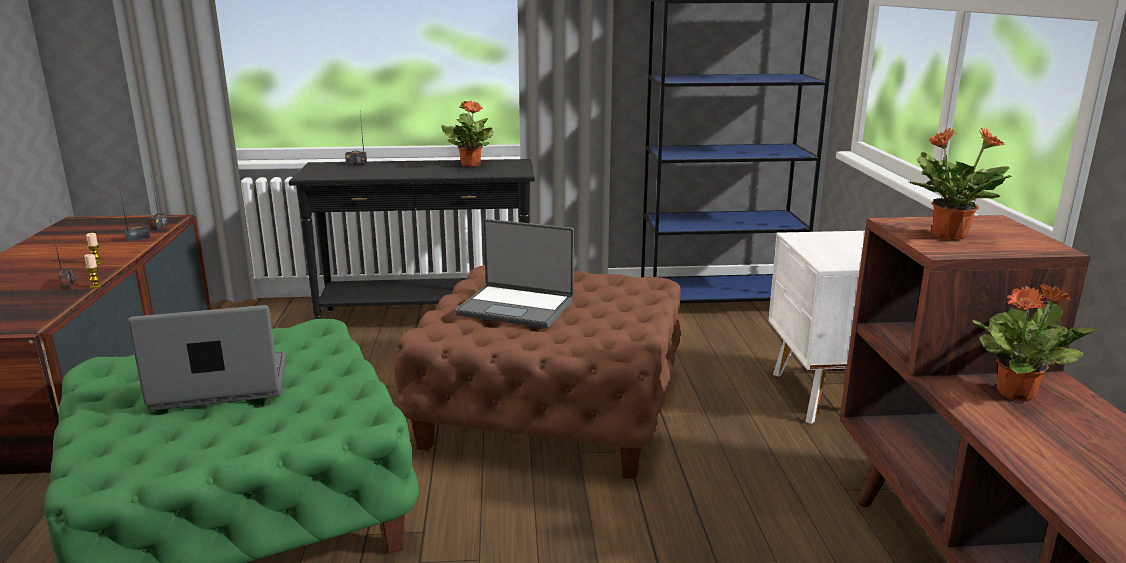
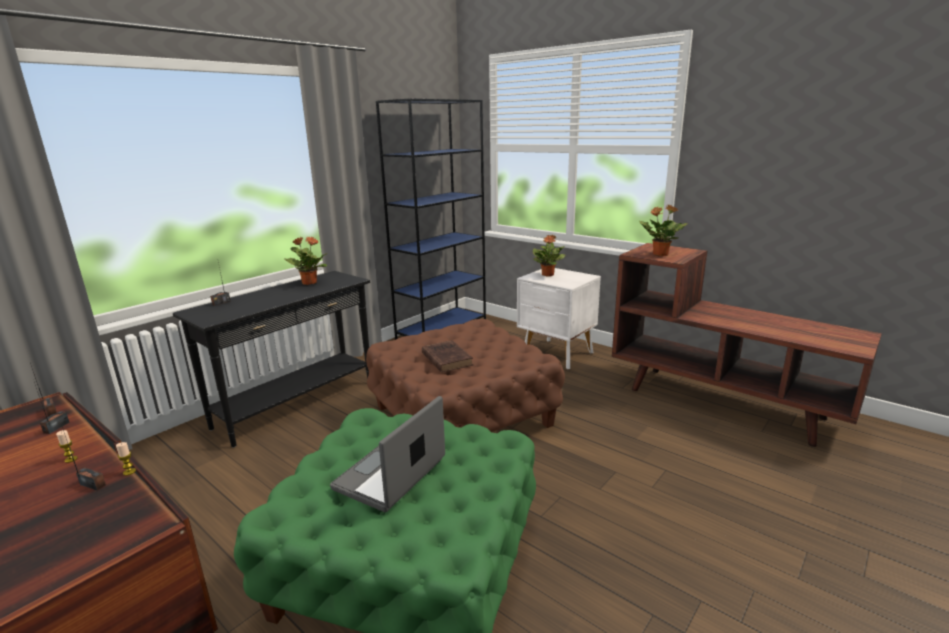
camera: 45 degrees left, 0 degrees up
(517, 307) = (446, 359): laptop -> brown book
(1016, 393) = (709, 312): potted plant -> potted plant (548, 274)

